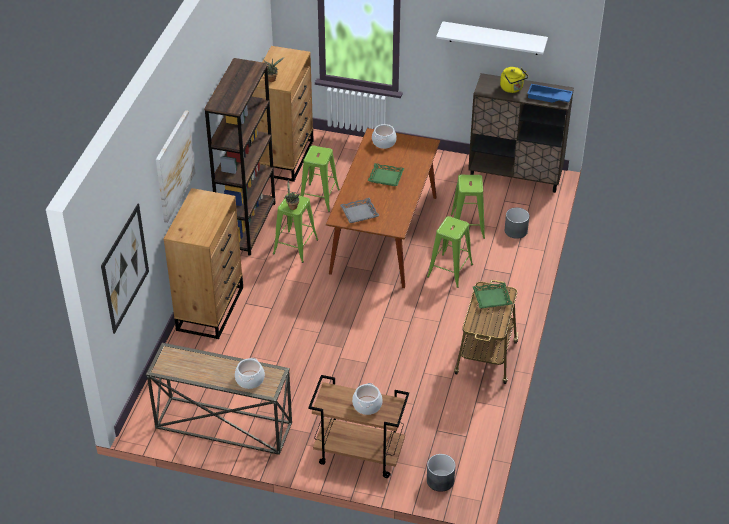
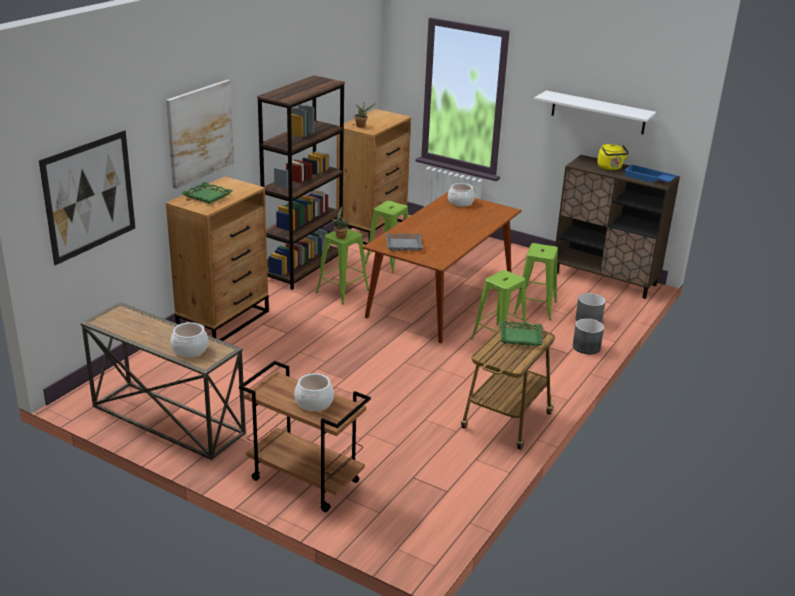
camera: 15 degrees right, 15 degrees down
(386, 177) = (448, 225): green tray -> green tray (207, 196)
(440, 480) = (391, 530): grey planter -> grey planter (586, 347)

